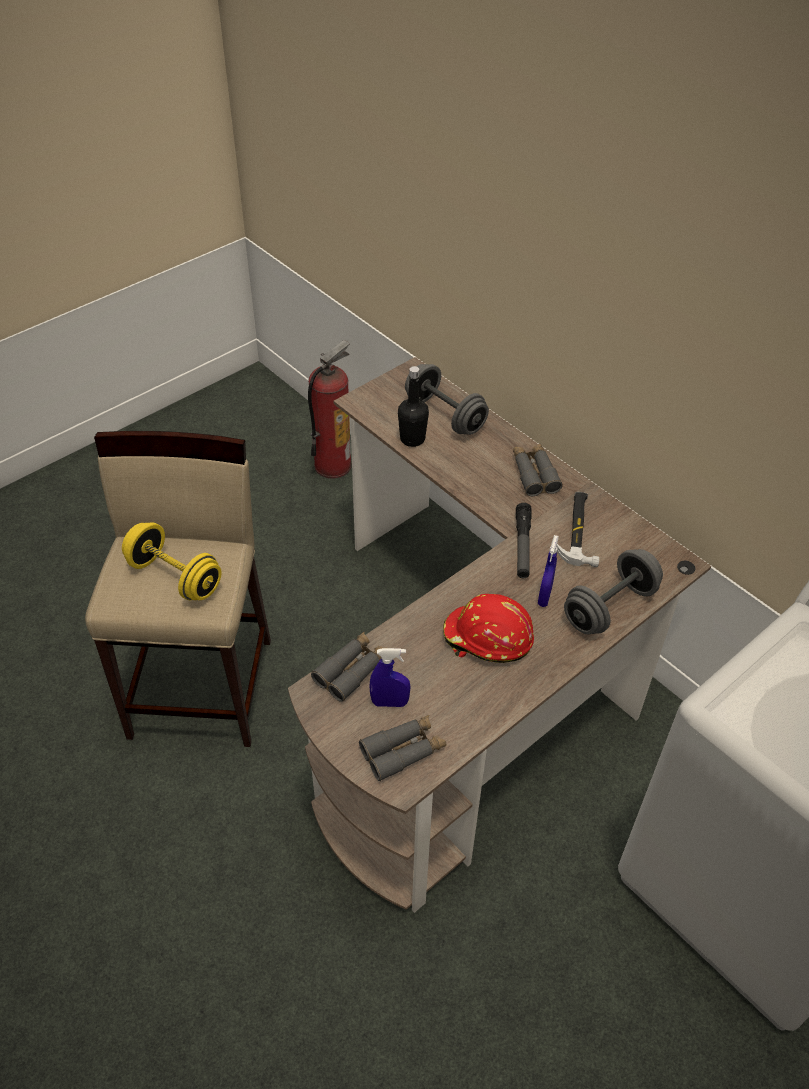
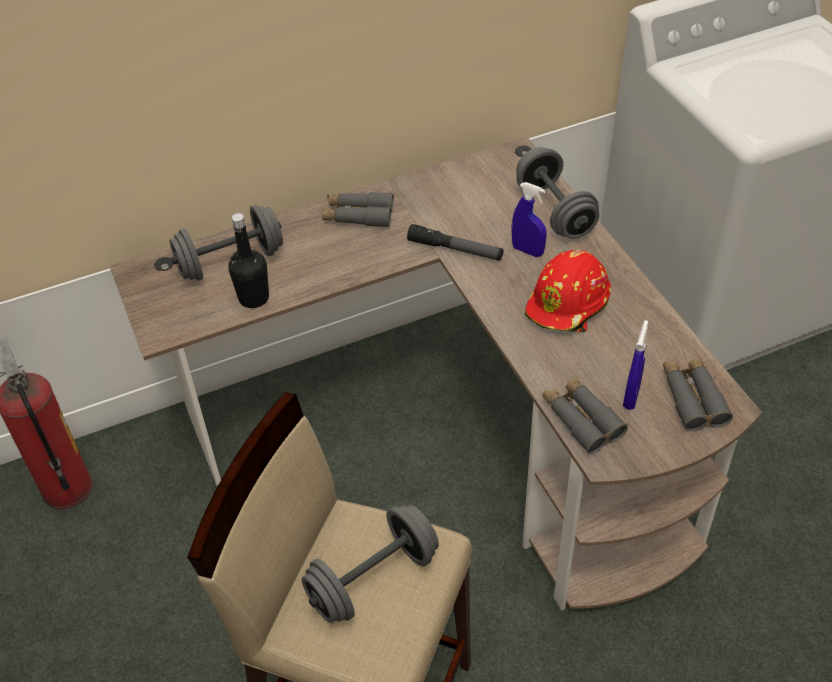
camera: 70 degrees left, 0 degrees up
(175, 577) = (373, 579): yellow dumbbell -> grey dumbbell
(579, 531) = (451, 205): hammer -> none

